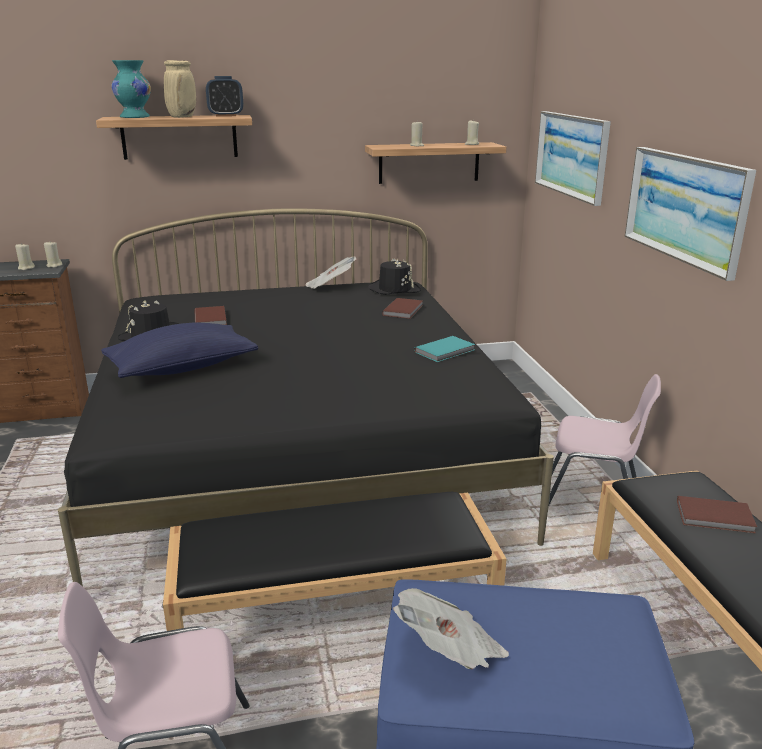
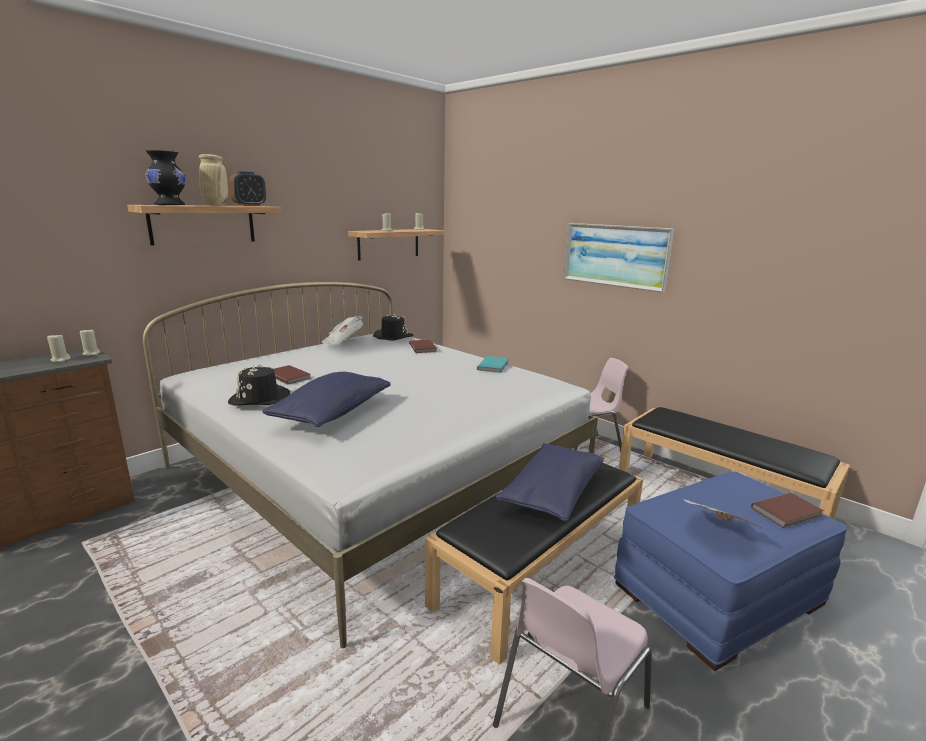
camera: 35 degrees left, 5 degrees down
(135, 117) = (170, 205): turquoise vase -> black vase
(299, 454) = (377, 473): black bed -> white bed
(342, 531) = (552, 494): none -> blue pillow
(571, 155) = (495, 233): picture -> none
(716, 517) = (700, 425): brown book -> brown book (788, 512)

